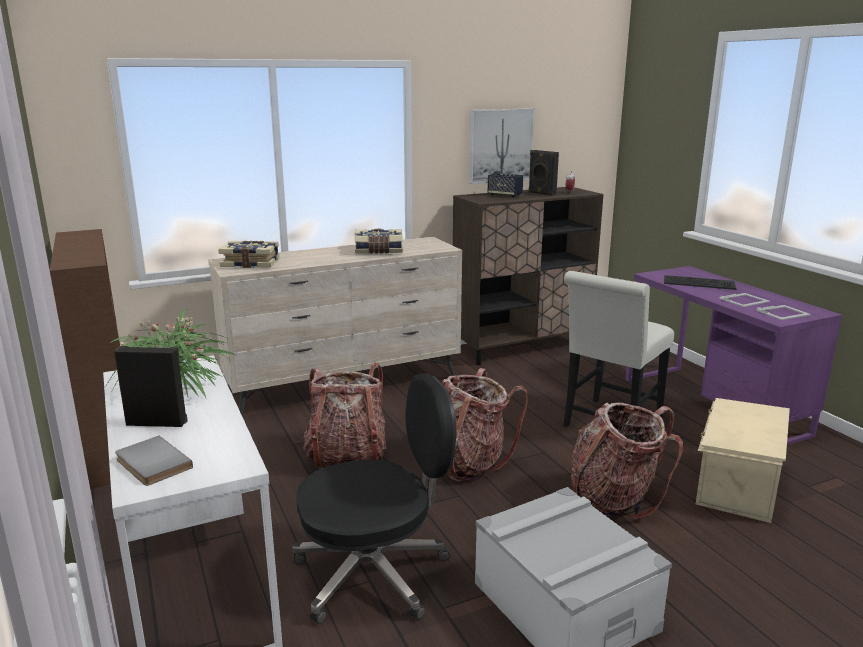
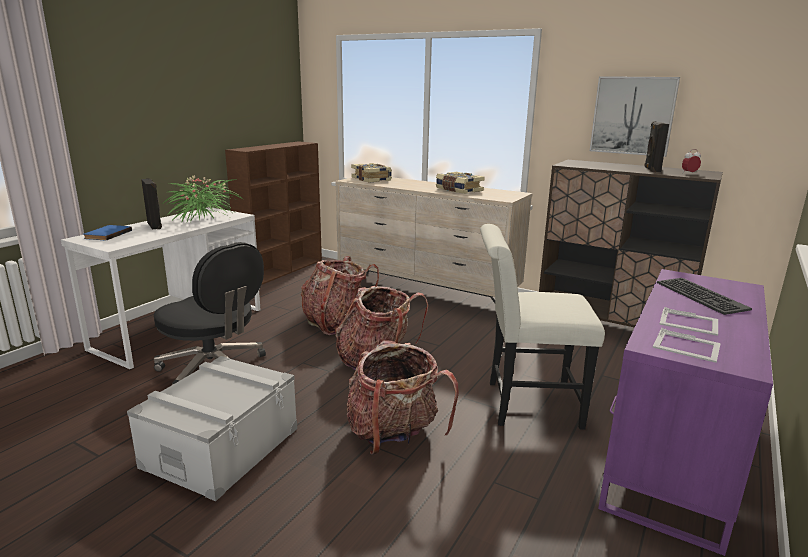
camera: 55 degrees right, 0 degrees up
(151, 464) = (107, 234): grey book -> blue book
(504, 195) = (609, 165): speaker -> none
(735, 485) = (503, 503): beige storage box -> none

